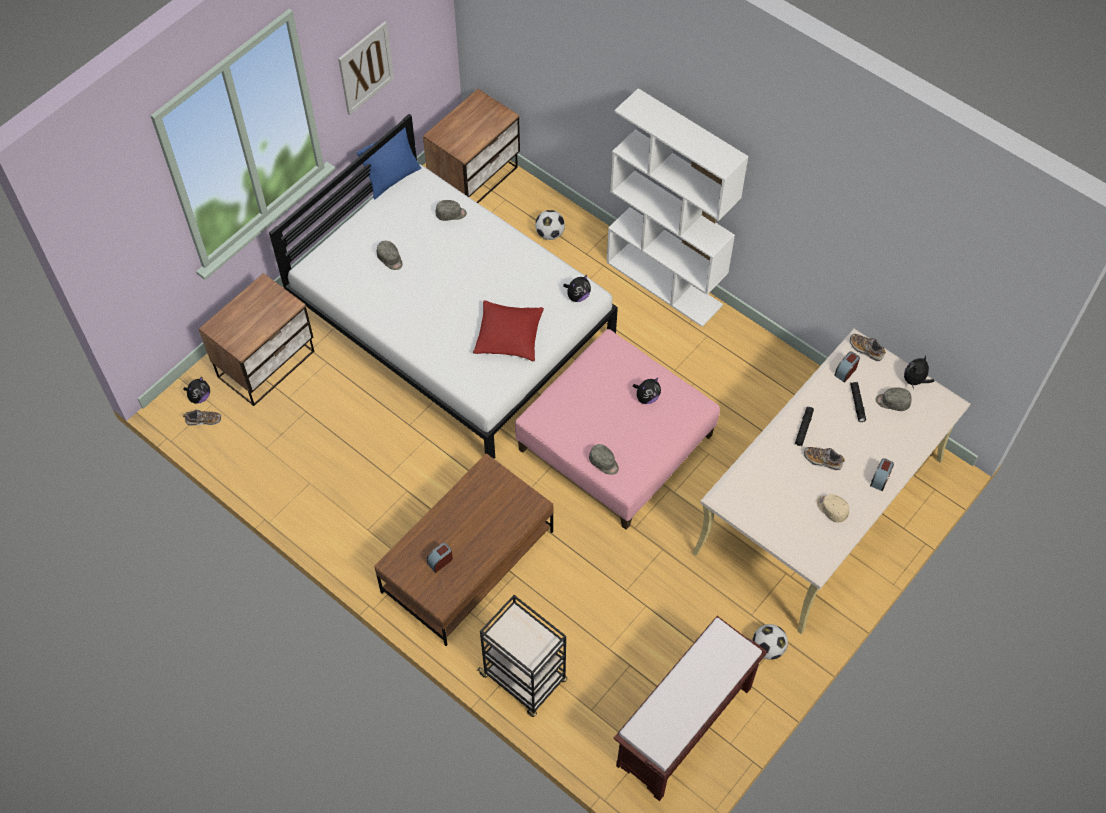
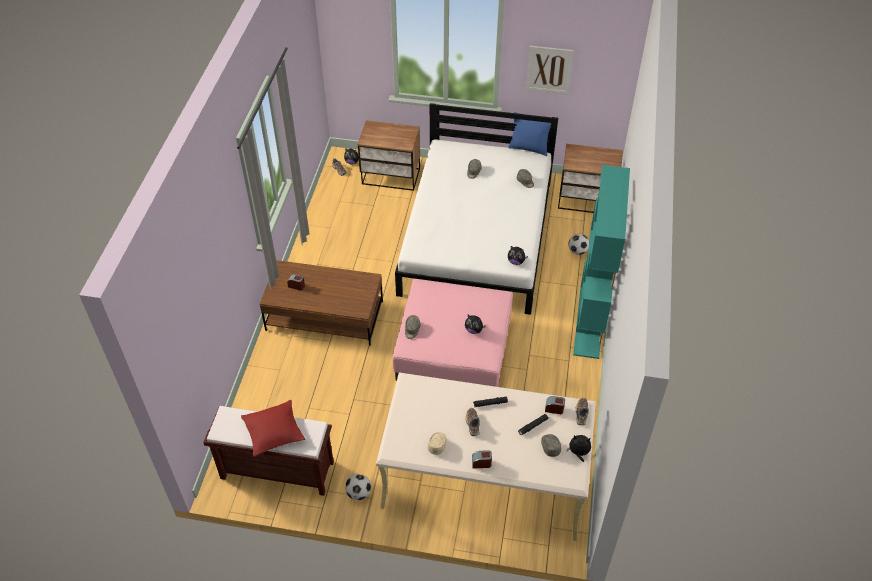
camera: 60 degrees right, 10 degrees down
(508, 336) = (462, 243): red pillow -> red pillow (273, 432)
(524, 678) = (265, 376): black cart -> none
(665, 283) = (590, 322): white bookcase -> turquoise bookcase

